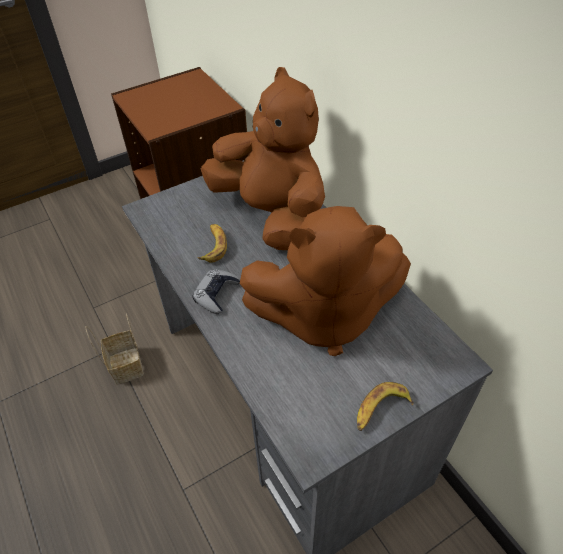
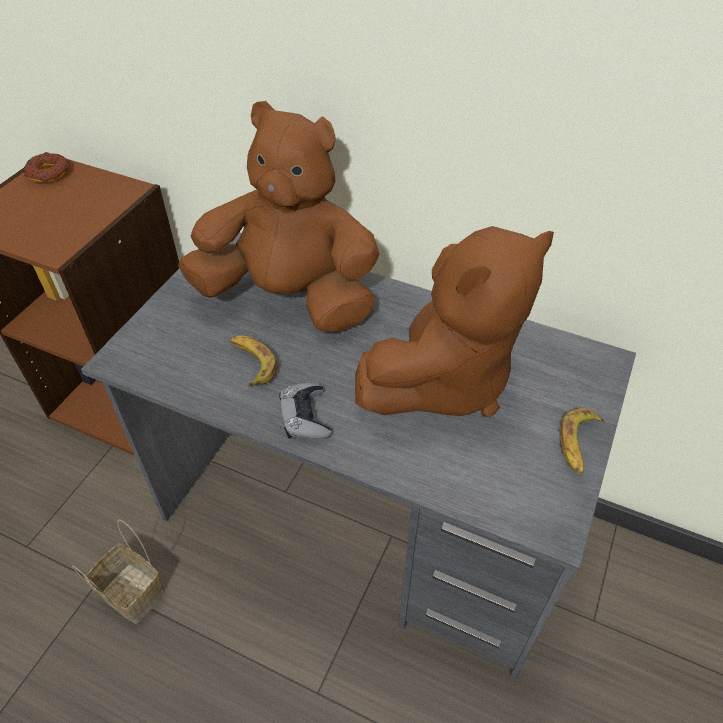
camera: 35 degrees left, 0 degrees up
(190, 80) = (48, 173): none -> donut

